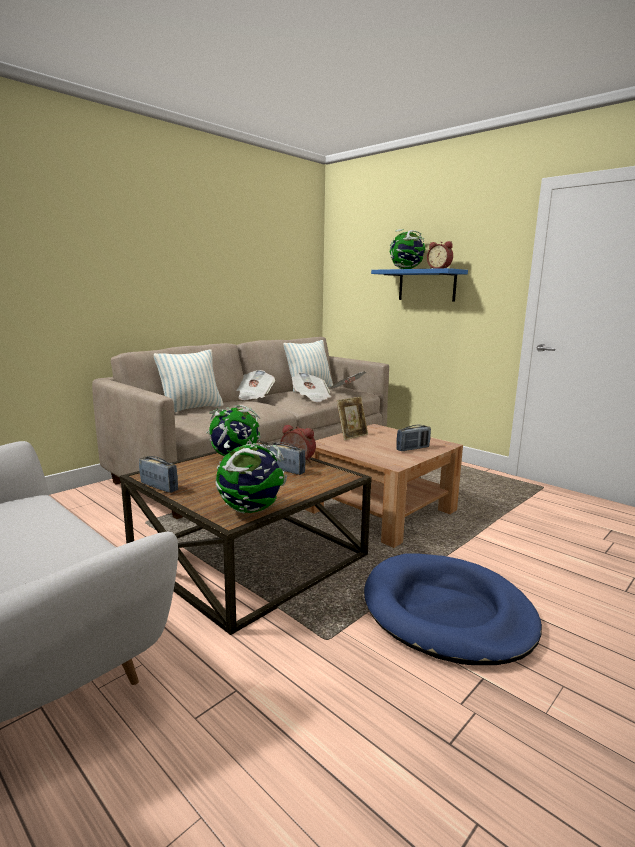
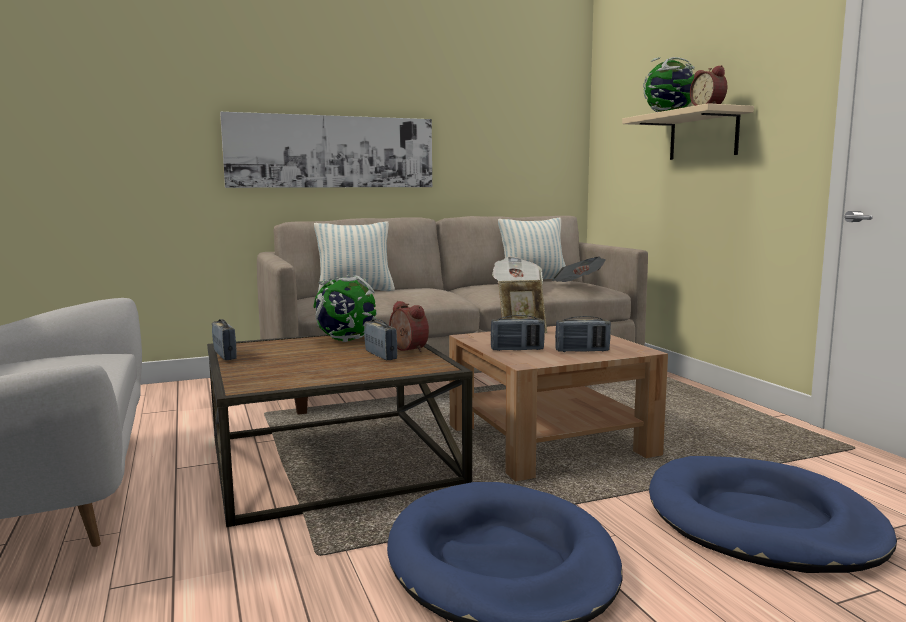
camera: 25 degrees right, 5 degrees down
(147, 288) = (332, 152): none -> picture
(251, 509) = (278, 382): globe -> none
(254, 396) = (445, 284): newspaper -> none
(371, 452) = (517, 349): none -> radio
(427, 285) = (703, 135): blue shelf -> beige shelf
(547, 547) = (761, 522): none -> blue dog bed

